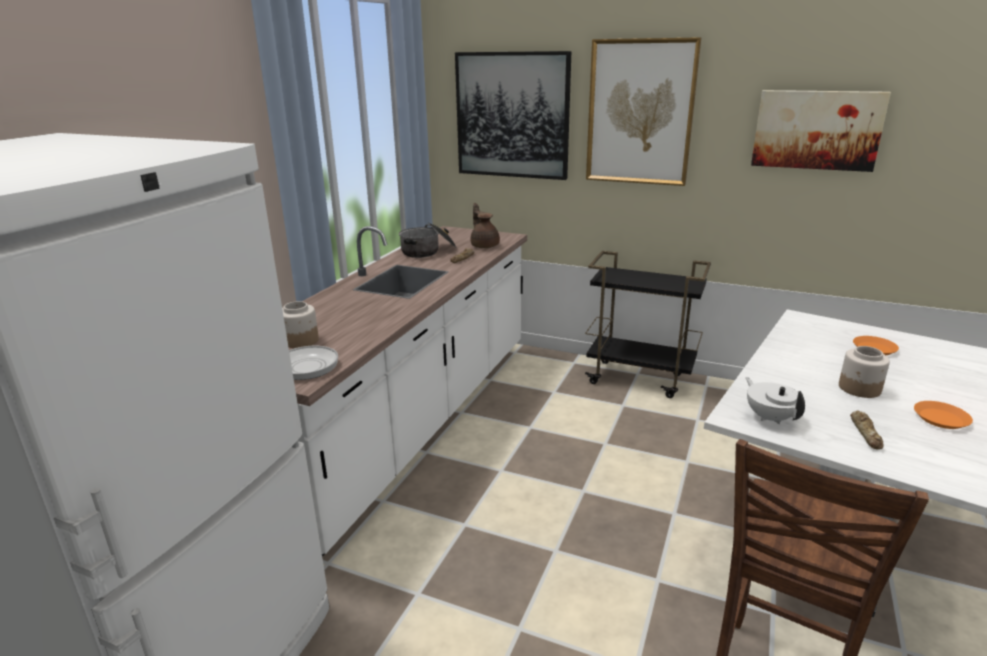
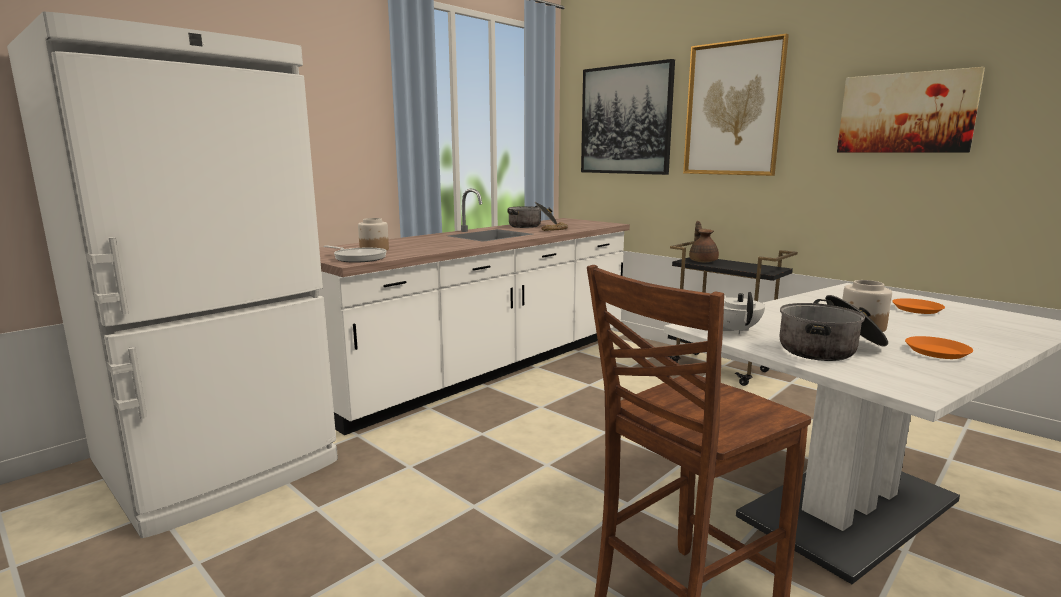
camera: 20 degrees right, 10 degrees down
(484, 245) = (583, 226): brown teapot -> brown teapot (703, 261)
(866, 433) = (829, 349): bread -> cooking pot

